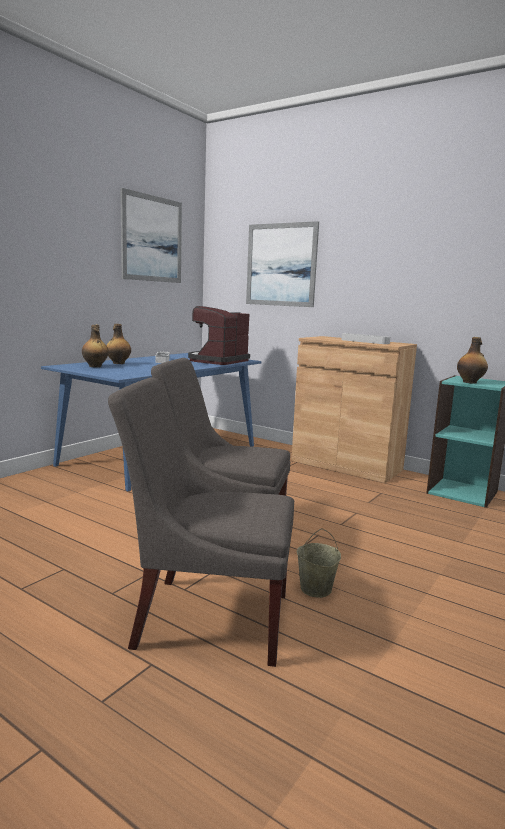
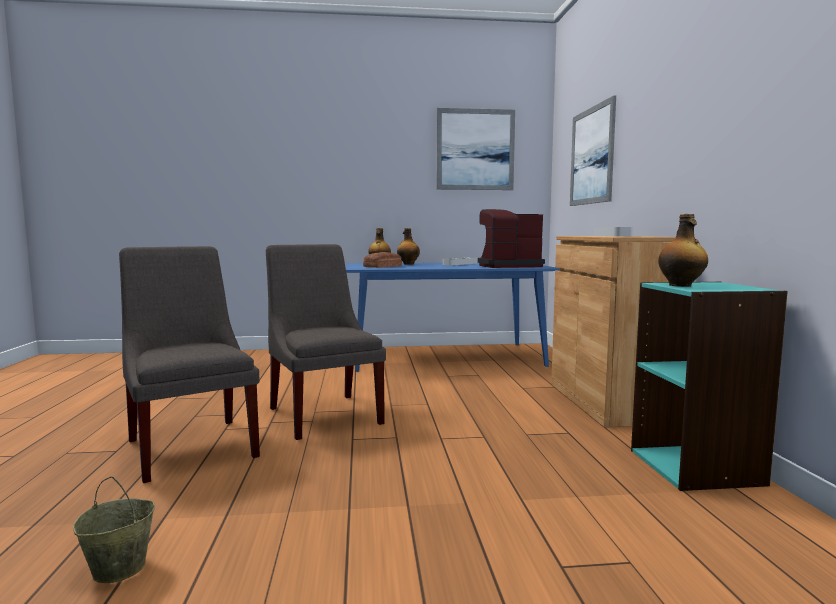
camera: 50 degrees right, 5 degrees down
(123, 370) = (383, 266): none -> bread
(316, 589) = (285, 464): beige bucket -> beige bucket (118, 569)

